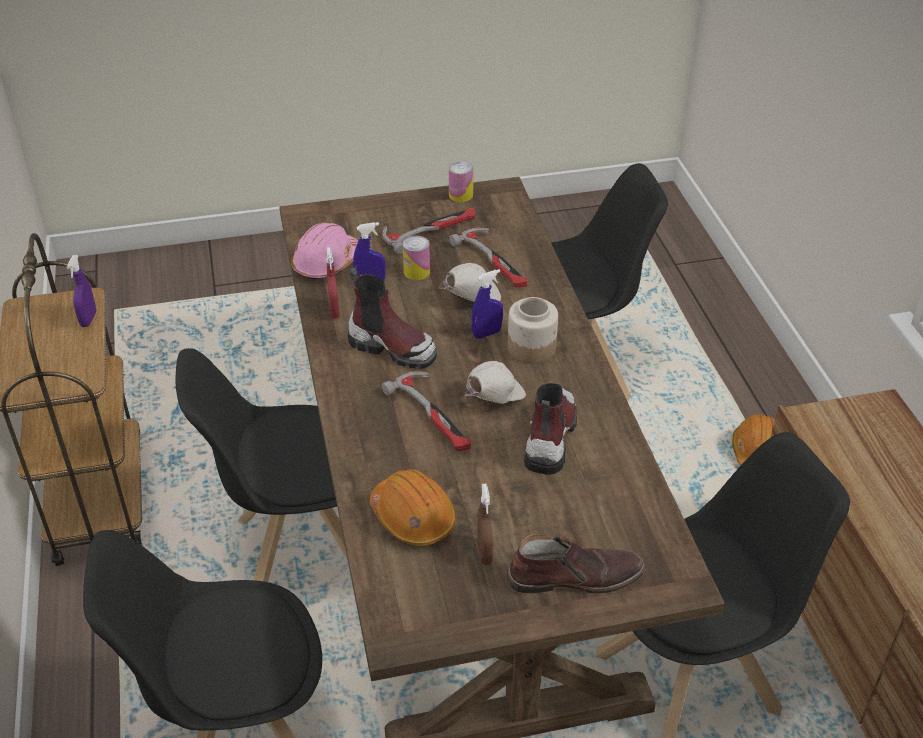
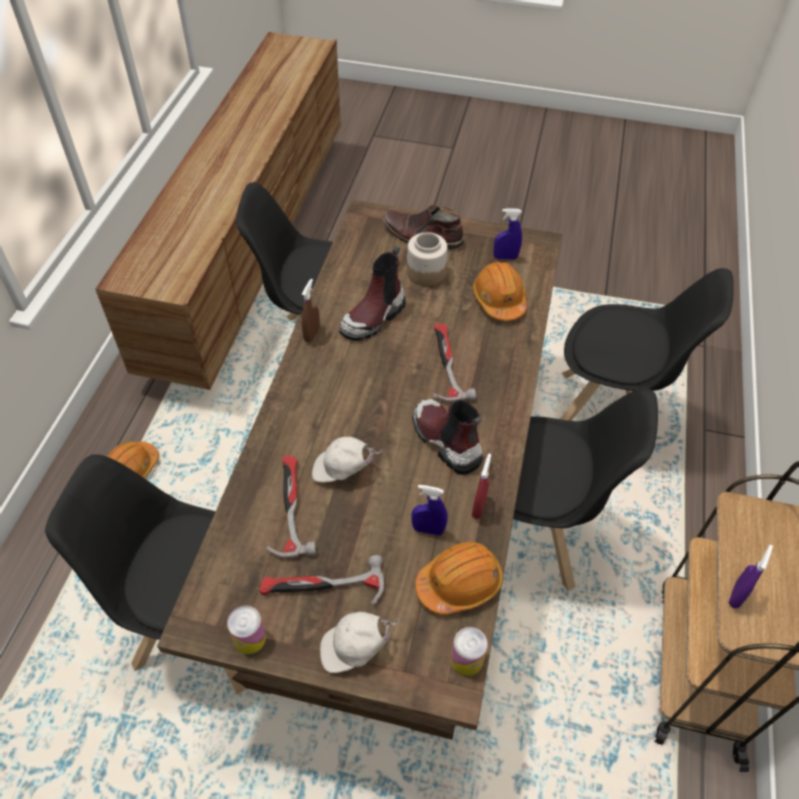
camera: 155 degrees left, 10 degrees up
(326, 263) = (459, 583): pink hard hat -> orange hard hat
(416, 272) = (373, 527): can -> can (467, 659)
(484, 553) = (466, 265): brown spray bottle -> brown spray bottle (312, 334)
(487, 333) = (356, 424): blue spray bottle -> blue spray bottle (505, 257)
(493, 397) = (391, 362): white cap -> white cap (355, 649)
(532, 348) = (329, 395): jar -> jar (425, 273)

